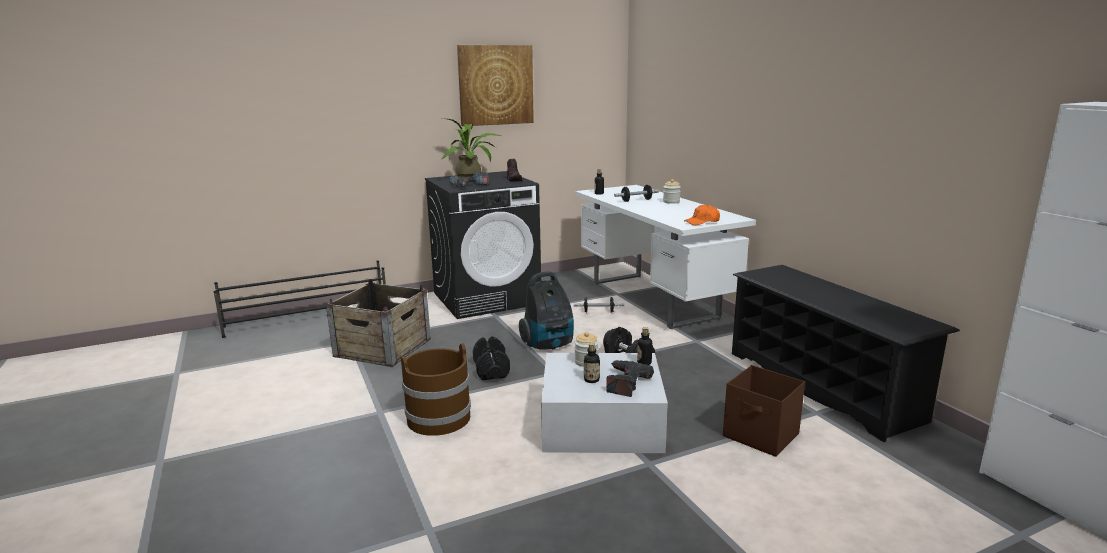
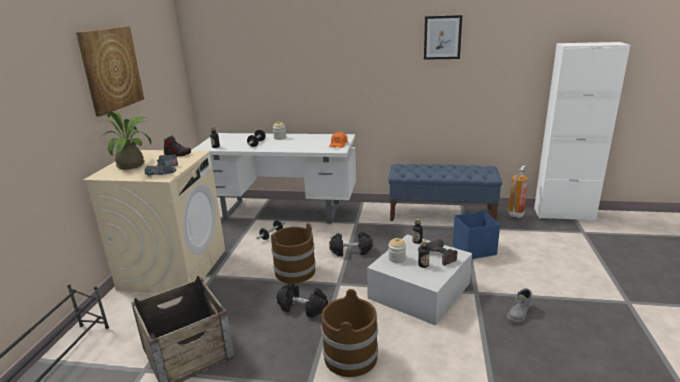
camera: 55 degrees left, 5 degrees up
(487, 298) = (174, 268): black washing machine -> beige washing machine
(549, 345) = (295, 271): vacuum cleaner -> brown bucket
(639, 511) = (519, 314): none -> grey boot
(761, 436) = (475, 250): brown storage box -> blue storage box
(822, 385) = (441, 214): black shoe rack -> blue bench
(883, 79) = (442, 37): none -> picture
(942, 446) = (515, 215): none -> fire extinguisher

